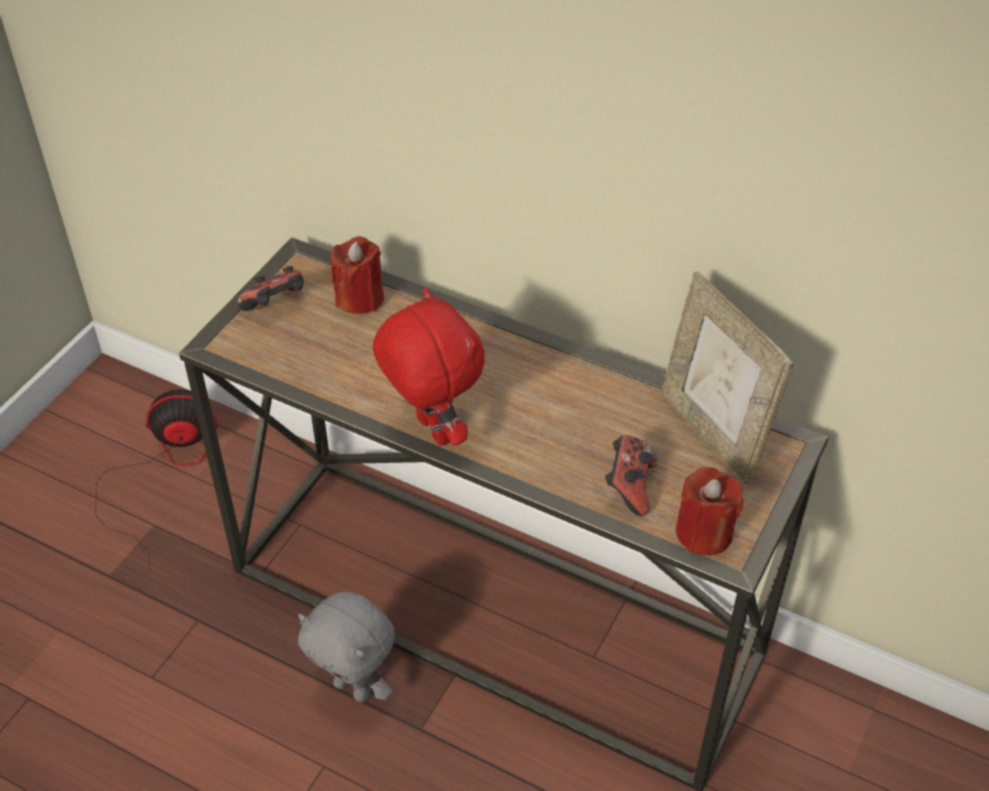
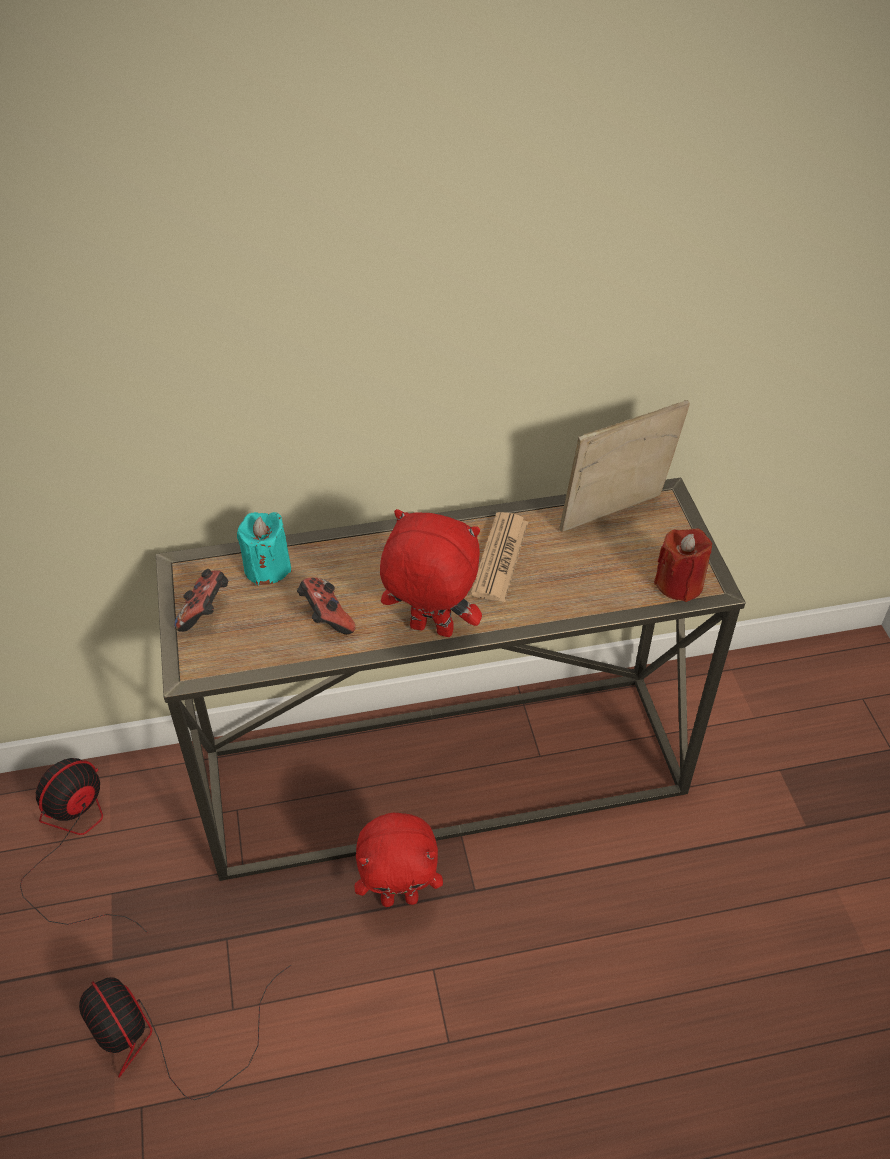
camera: 40 degrees left, 0 degrees up
(86, 659) = (161, 1038): none -> fan
(354, 688) = (400, 897): grey plush toy -> red plush toy
(360, 298) = (267, 568): red candle -> turquoise candle
(561, 405) = (500, 558): none -> newspaper
(630, 486) = (603, 584): game controller -> game controller (326, 618)
(712, 433) = (614, 517): picture frame -> picture frame turned 135 degrees clockwise

